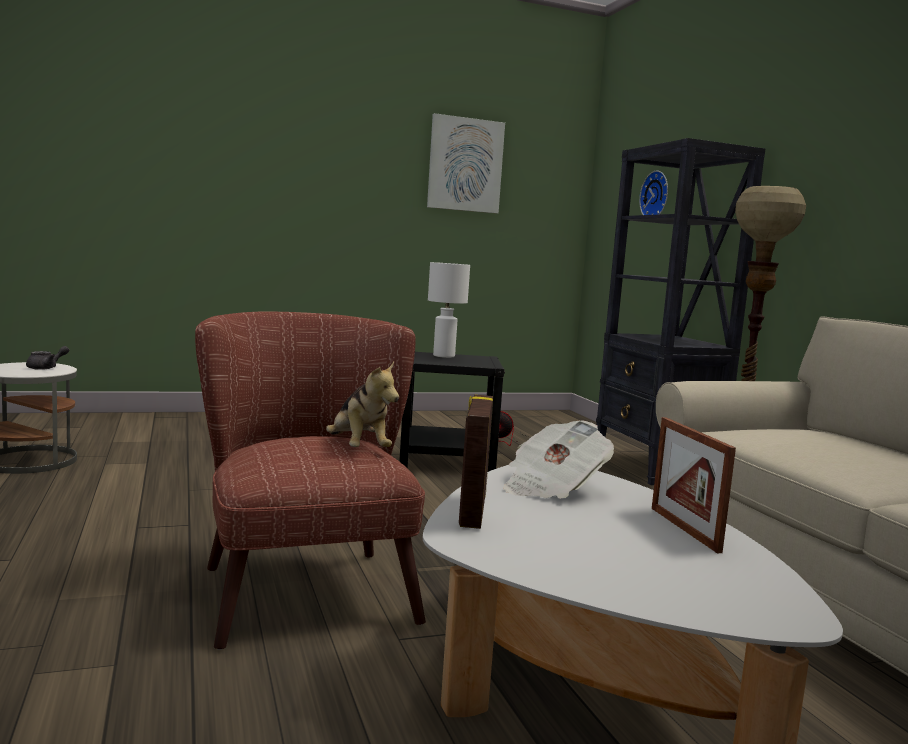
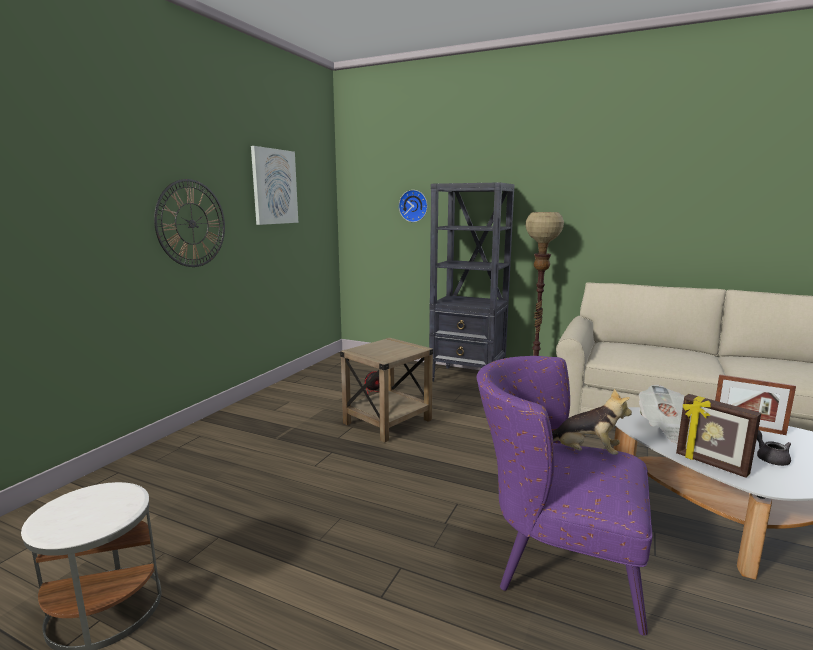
camera: 45 degrees left, 5 degrees up
(46, 368) = (107, 498): grey teapot -> grey teapot (769, 458)
(304, 584) = (555, 557): brown armchair -> purple armchair
(331, 194) = (192, 223): none -> wall clock
(444, 356) = (374, 348): white table lamp -> none
(447, 462) = (388, 422): black side table -> beige side table

